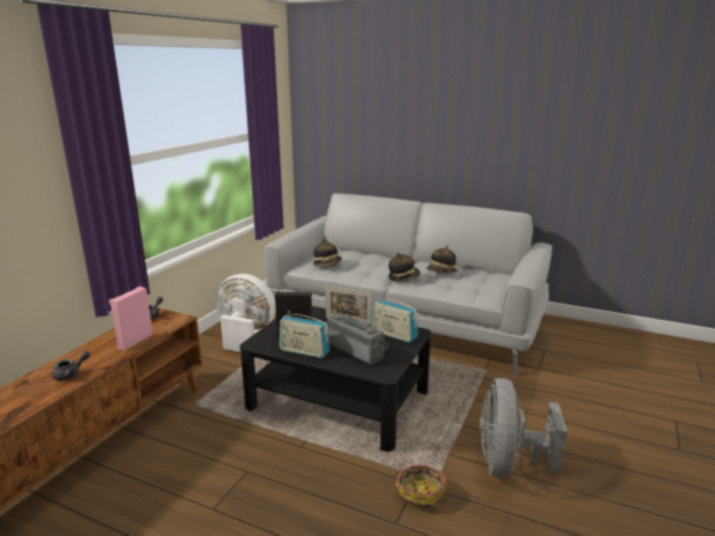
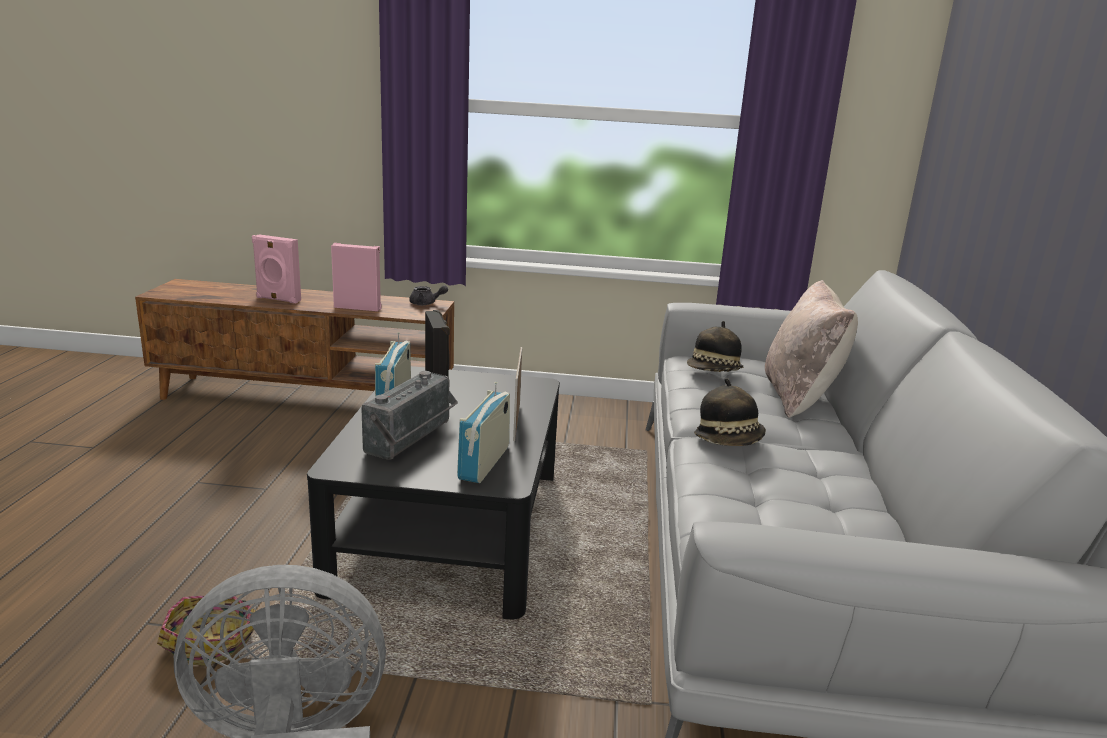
camera: 70 degrees right, 0 degrees up
(71, 374) = (278, 299): grey teapot -> pink speaker
(245, 336) = (588, 424): white fan -> none
(363, 257) = (799, 397): none -> beige pillow
(441, 272) = (807, 477): hat -> none

